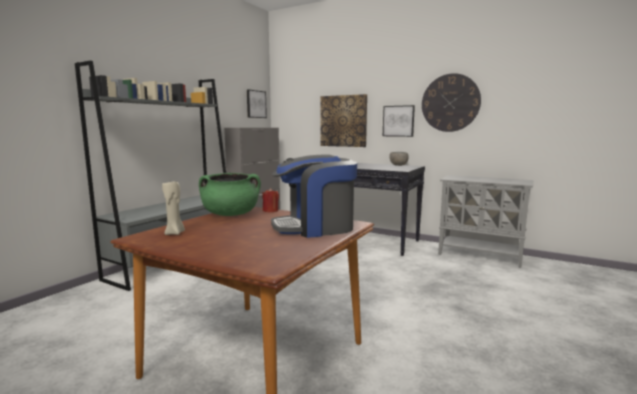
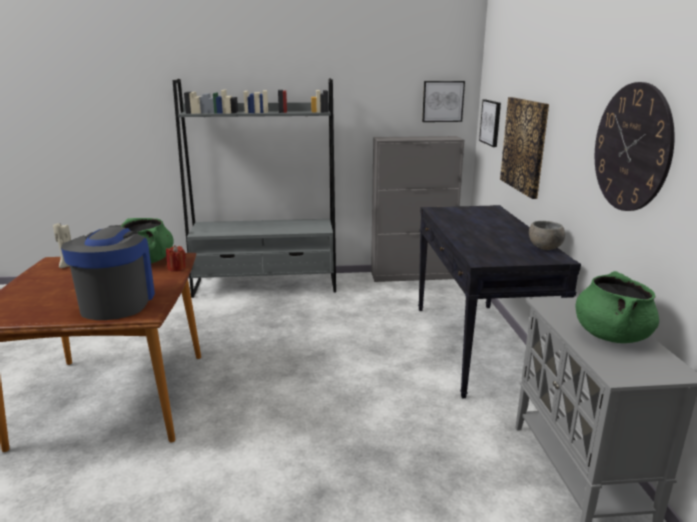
camera: 55 degrees right, 10 degrees up
(315, 227) = (117, 302): coffee machine -> coffee machine turned 45 degrees clockwise
(398, 121) = (571, 164): picture -> picture (491, 122)
(488, 179) = (611, 335): none -> green cooking pot

